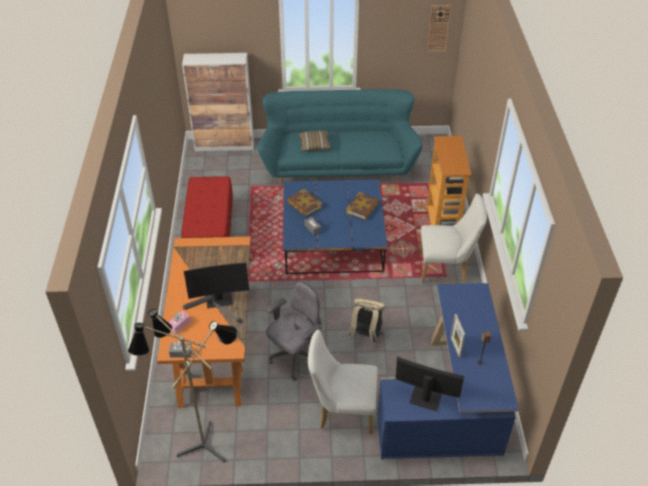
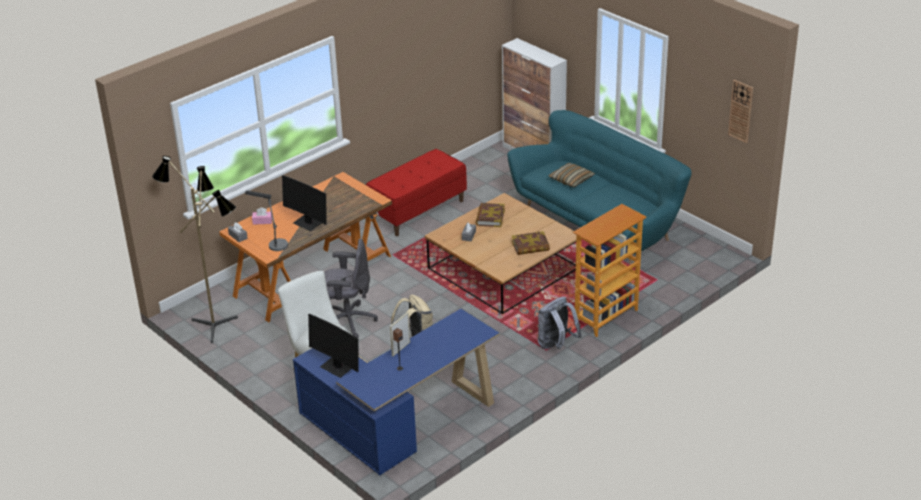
camera: 50 degrees right, 10 degrees down
(333, 238) = (503, 268): blue coffee table -> brown coffee table
(425, 399) = (337, 367): monitor -> monitor turned 150 degrees clockwise
(446, 268) = (556, 345): white chair -> grey backpack

